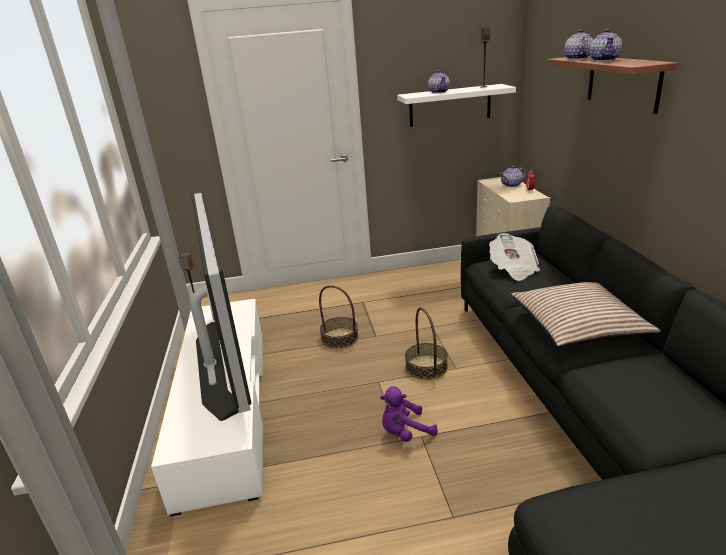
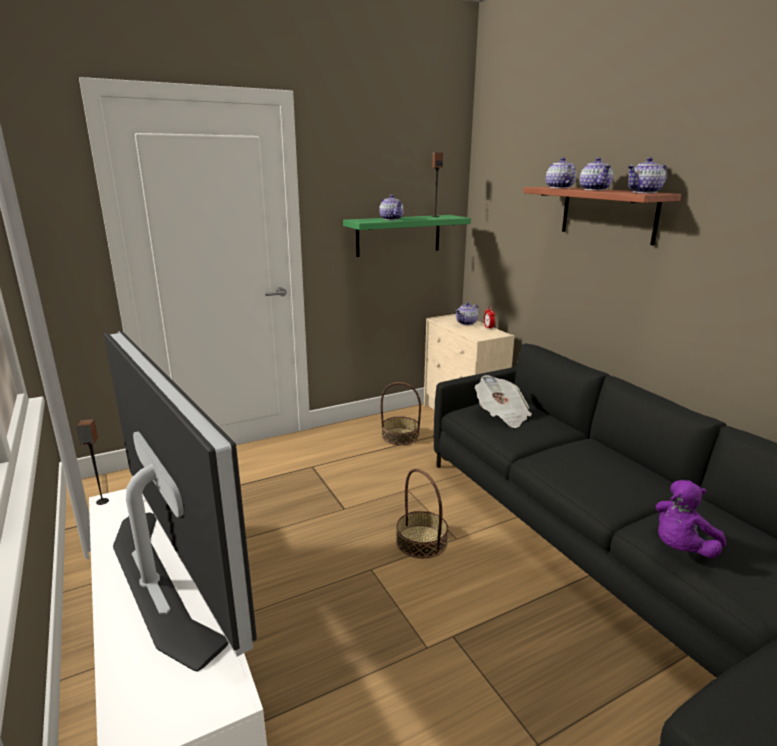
camera: 20 degrees left, 5 degrees down
(340, 337) = (299, 516): basket -> basket (400, 436)
(405, 432) = (431, 634): purple plush toy -> purple plush toy (681, 548)
(450, 105) = (398, 235): white shelf -> green shelf
(578, 325) = (604, 474): pillow -> none
(643, 62) = (645, 192): none -> teapot

